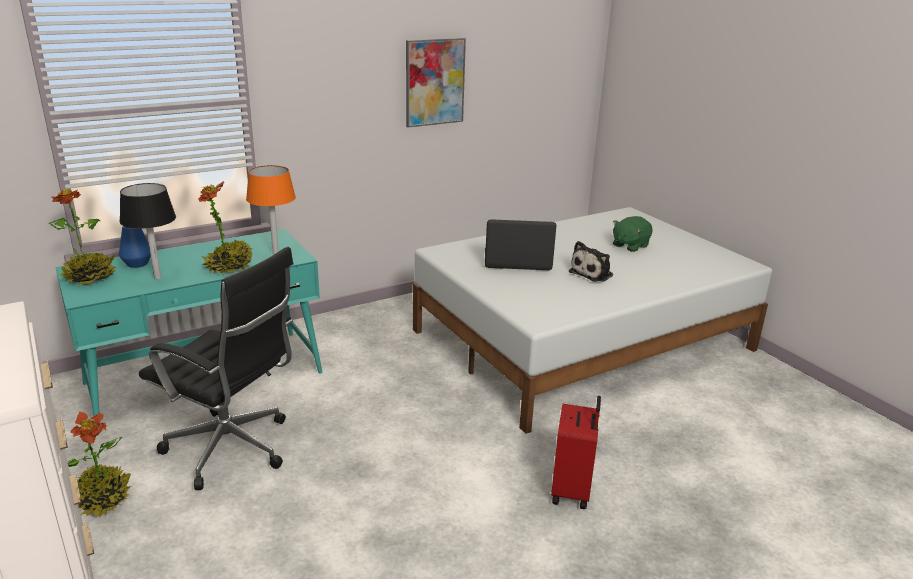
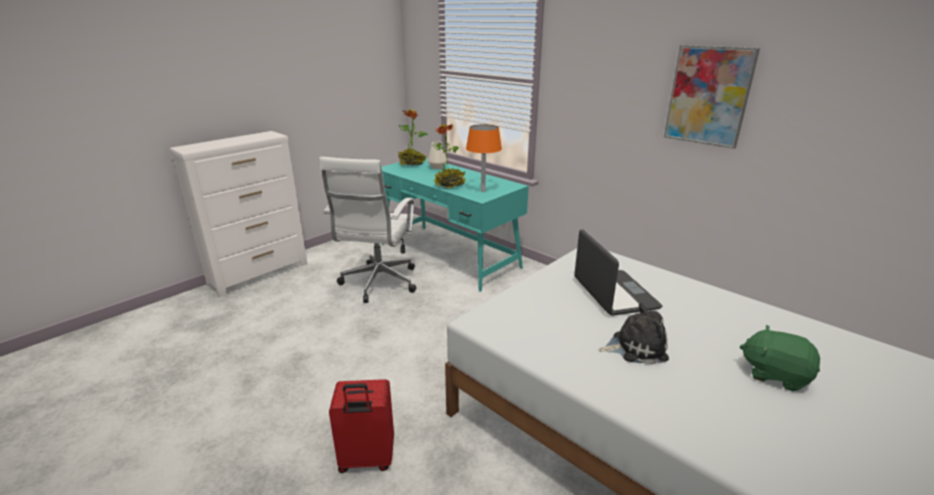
camera: 75 degrees right, 0 degrees up
(102, 499) = (328, 262): potted plant -> none
(137, 263) = (437, 167): blue vase -> white vase
(158, 278) = (421, 175): black table lamp -> none
(233, 450) = (378, 284): black office chair -> white office chair
(593, 273) = (635, 347): plush toy -> plush toy turned 150 degrees clockwise

